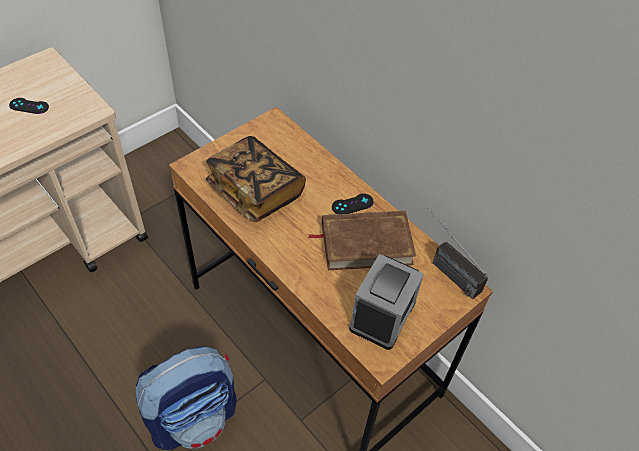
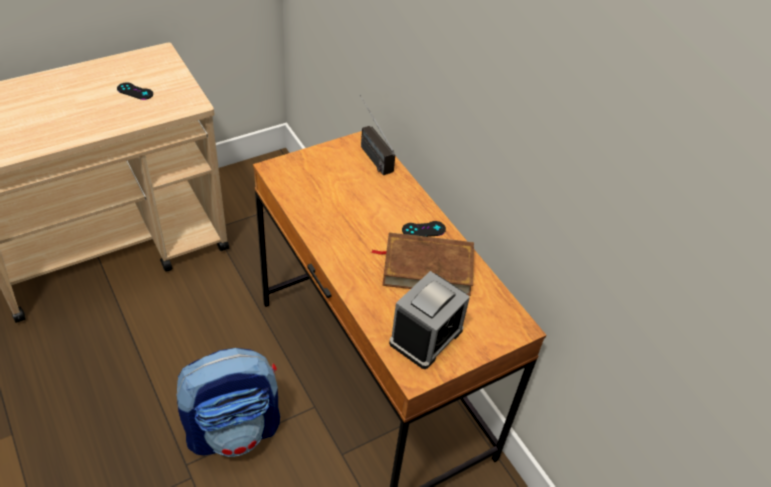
camera: 10 degrees right, 5 degrees down
(255, 191) = (330, 201): book -> none
(444, 268) = (501, 304): radio -> radio (369, 152)

